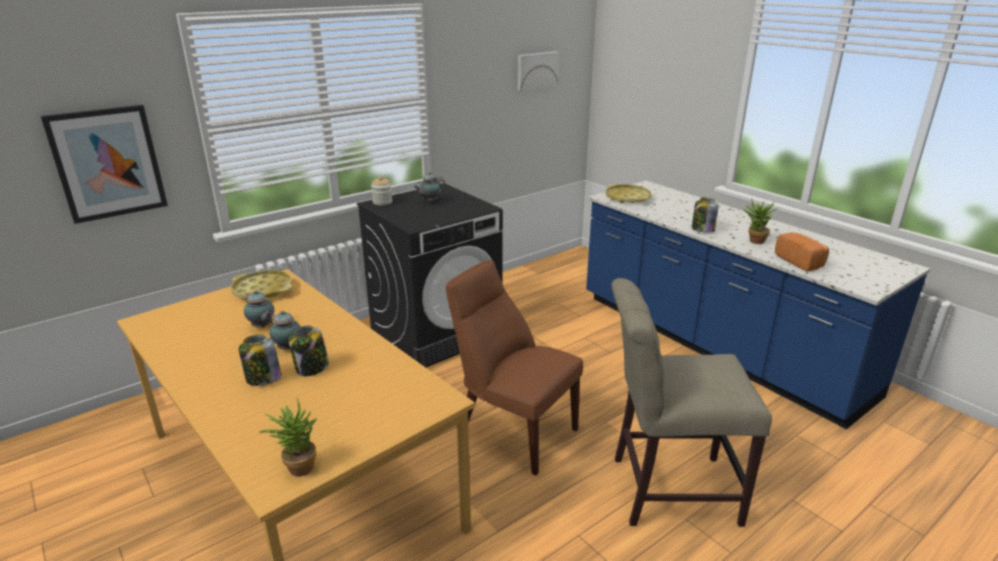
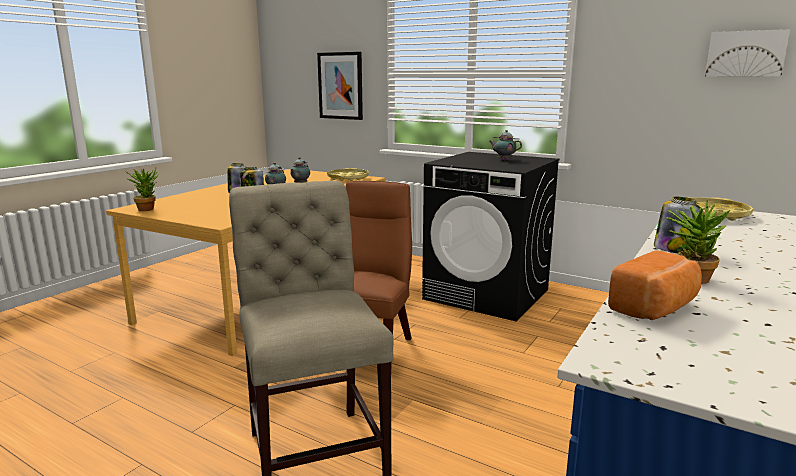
camera: 70 degrees right, 10 degrees down
(382, 202) = (479, 154): jar -> none

